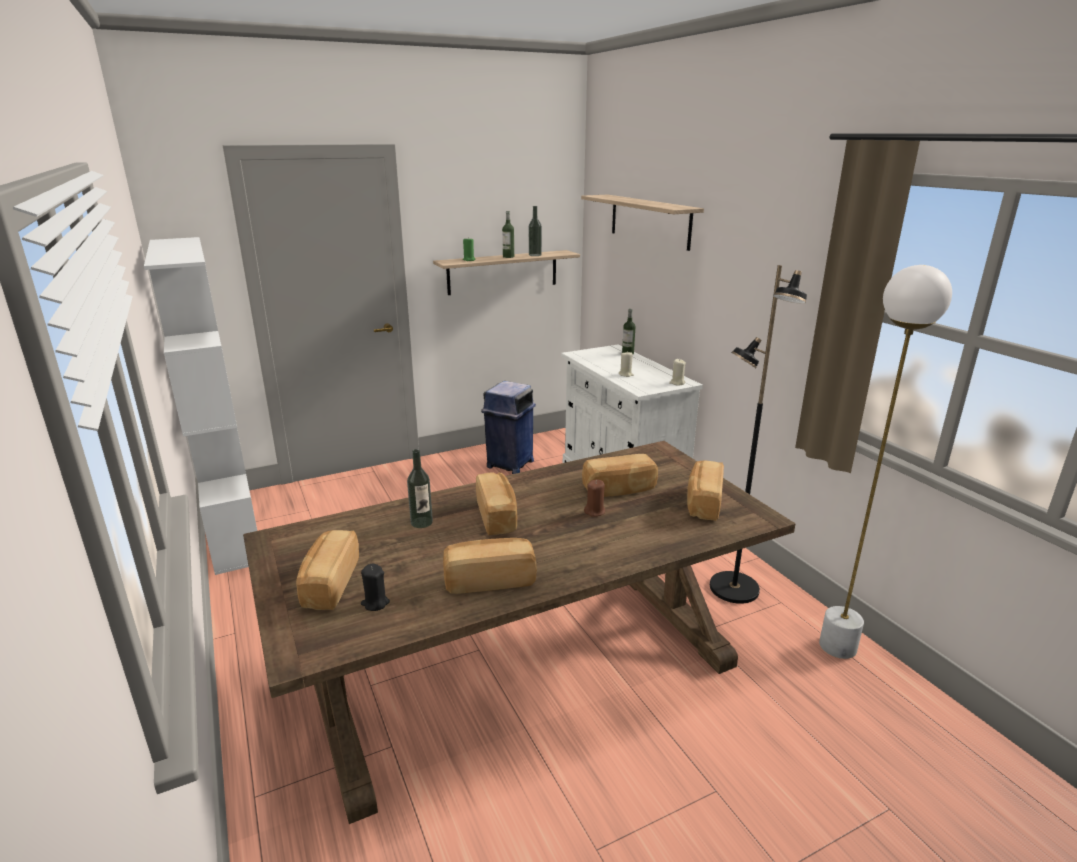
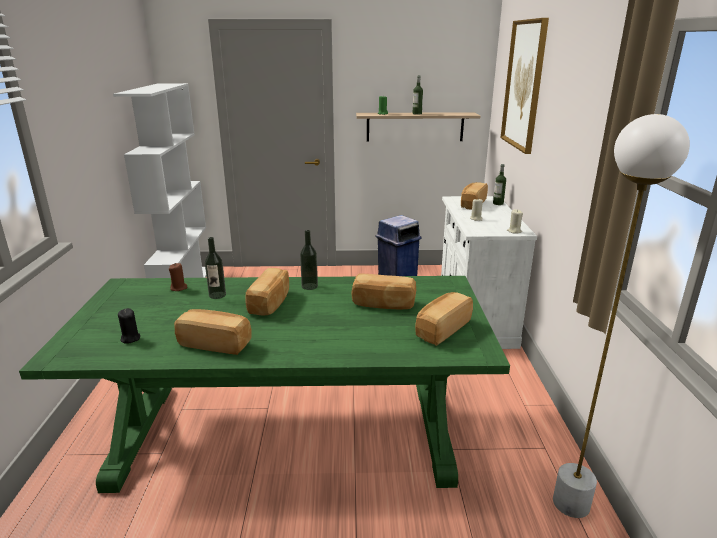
camera: 25 degrees right, 0 degrees up
(329, 584) = (118, 320): bread -> bread (472, 204)
(524, 668) = (288, 431): brown dining table -> green dining table
(535, 255) = (440, 114): bottle -> bottle (309, 286)
(595, 511) = (345, 315): brown candle -> brown candle (179, 288)
(649, 221) = (524, 85): shelf -> picture
(733, 589) = (507, 423): black floor lamp -> none

